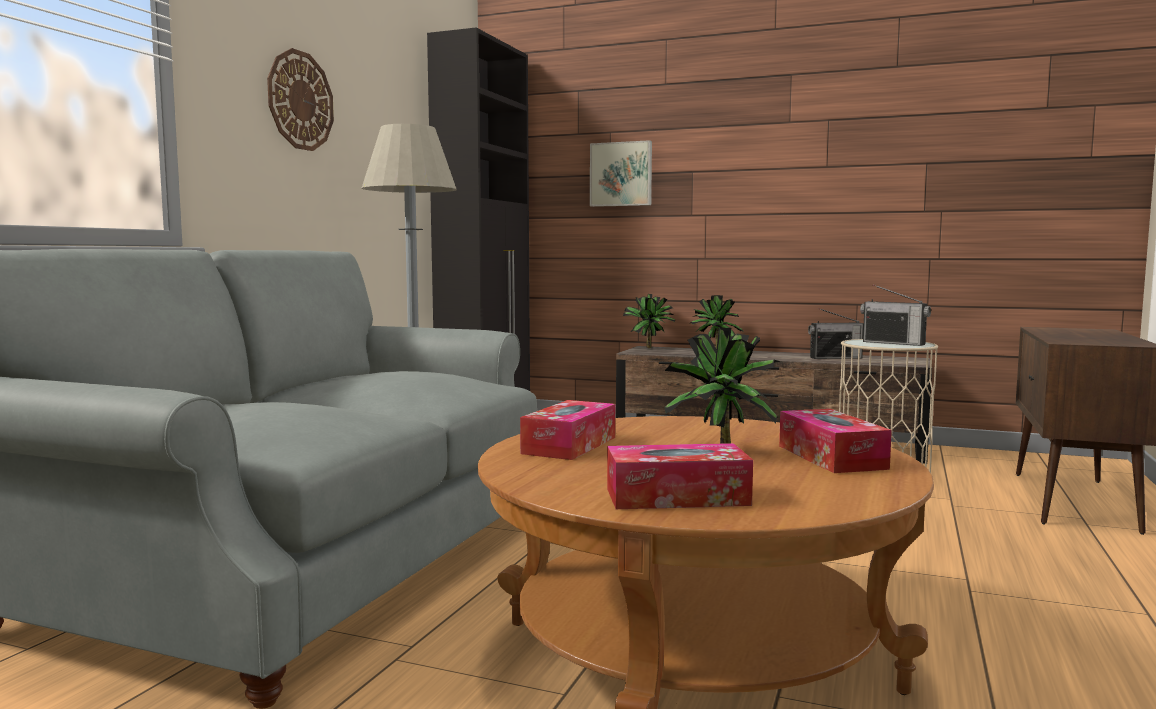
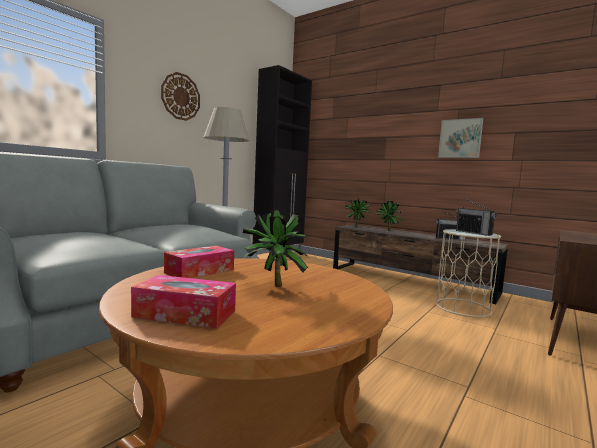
camera: 15 degrees right, 0 degrees up
(621, 174) = (351, 138): picture -> picture (460, 138)
(831, 457) = (336, 299): tissue box -> none

